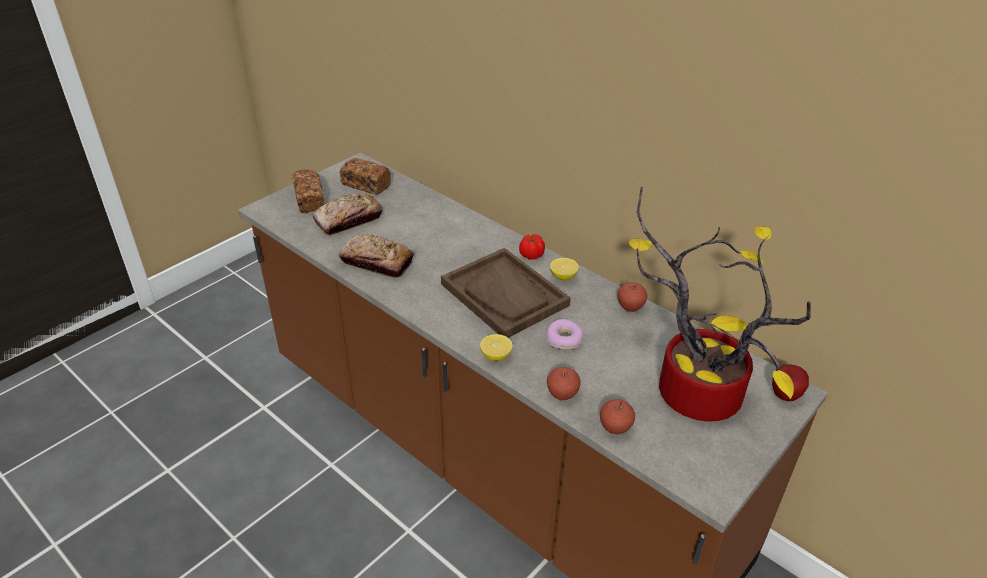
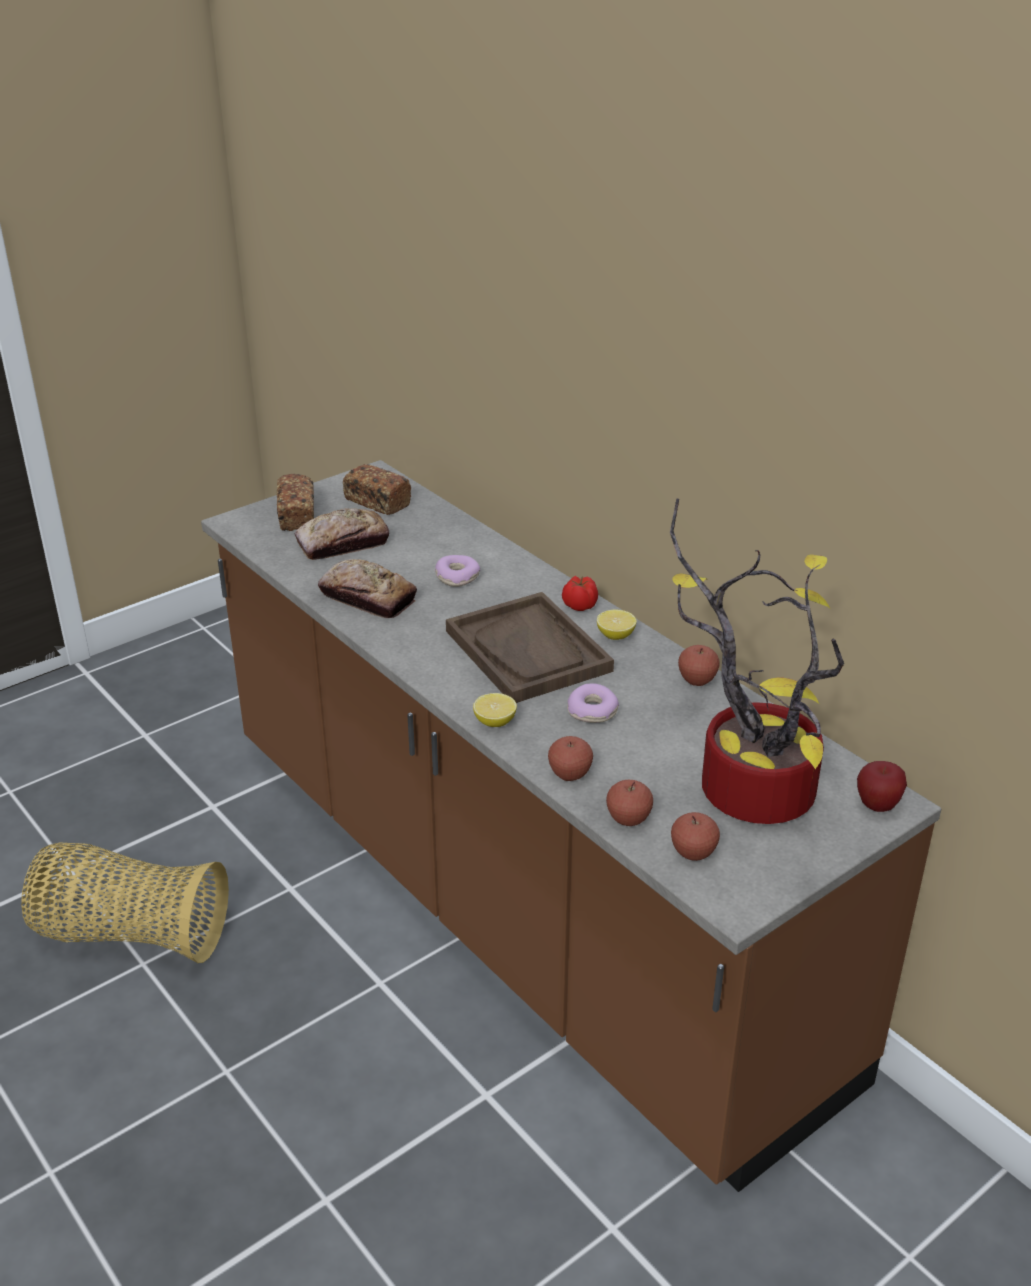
camera: 10 degrees right, 5 degrees down
(220, 515) = (130, 934): none -> basket
(438, 240) = (457, 577): none -> donut
(670, 451) = (693, 853): none -> apple

